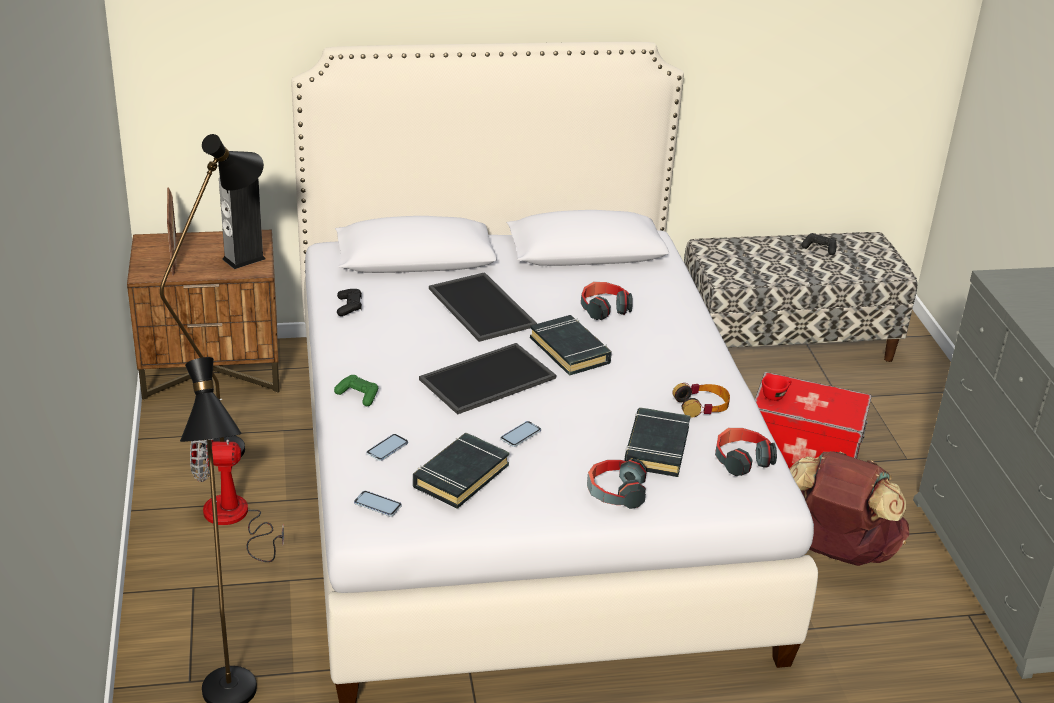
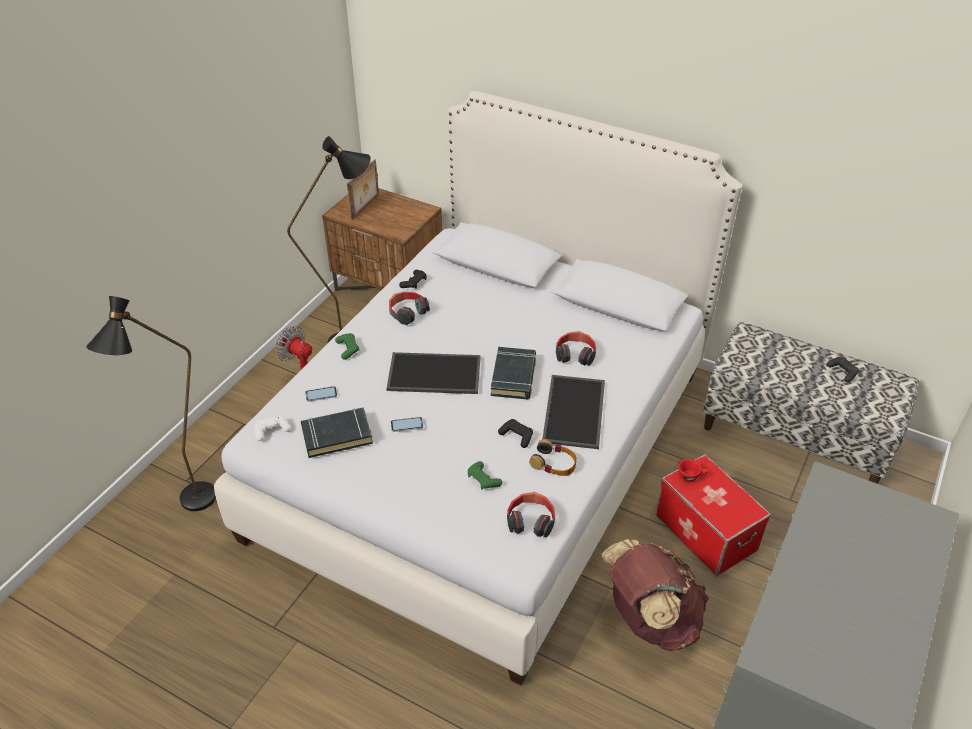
camera: 40 degrees right, 10 degrees up
(244, 259) = (402, 223): speaker -> none
(377, 504) = (272, 430): phone -> white game controller
(484, 307) = (494, 319): tray -> tray (575, 412)
(615, 492) = (417, 499): headphones -> headphones (407, 312)
(639, 398) = (517, 436): none -> black game controller
(656, 447) = (483, 479): black book -> green game controller

